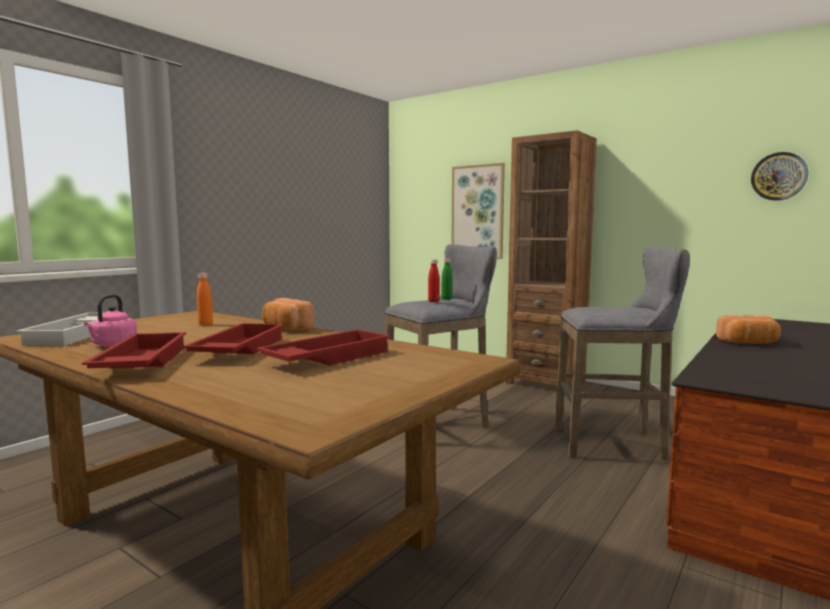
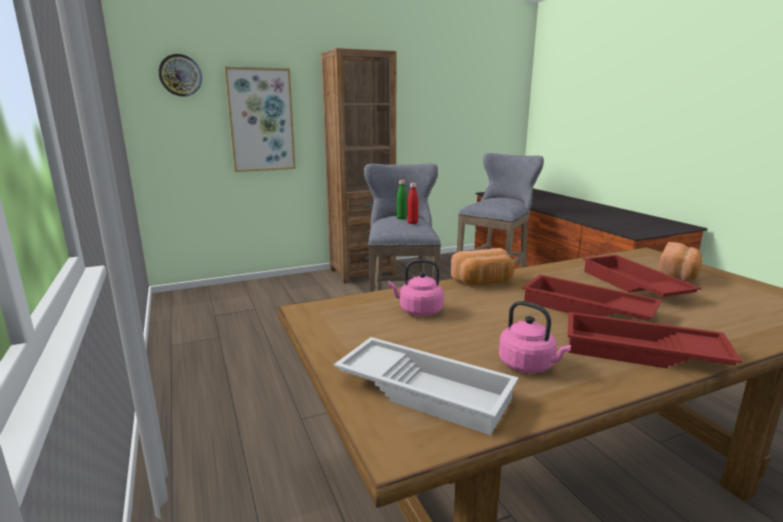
camera: 60 degrees left, 10 degrees up
(205, 324) = (418, 311): orange bottle -> pink kettle
(749, 343) = (557, 209): bread -> bread (678, 277)
(779, 176) = (485, 98): wall clock -> wall clock (180, 75)

